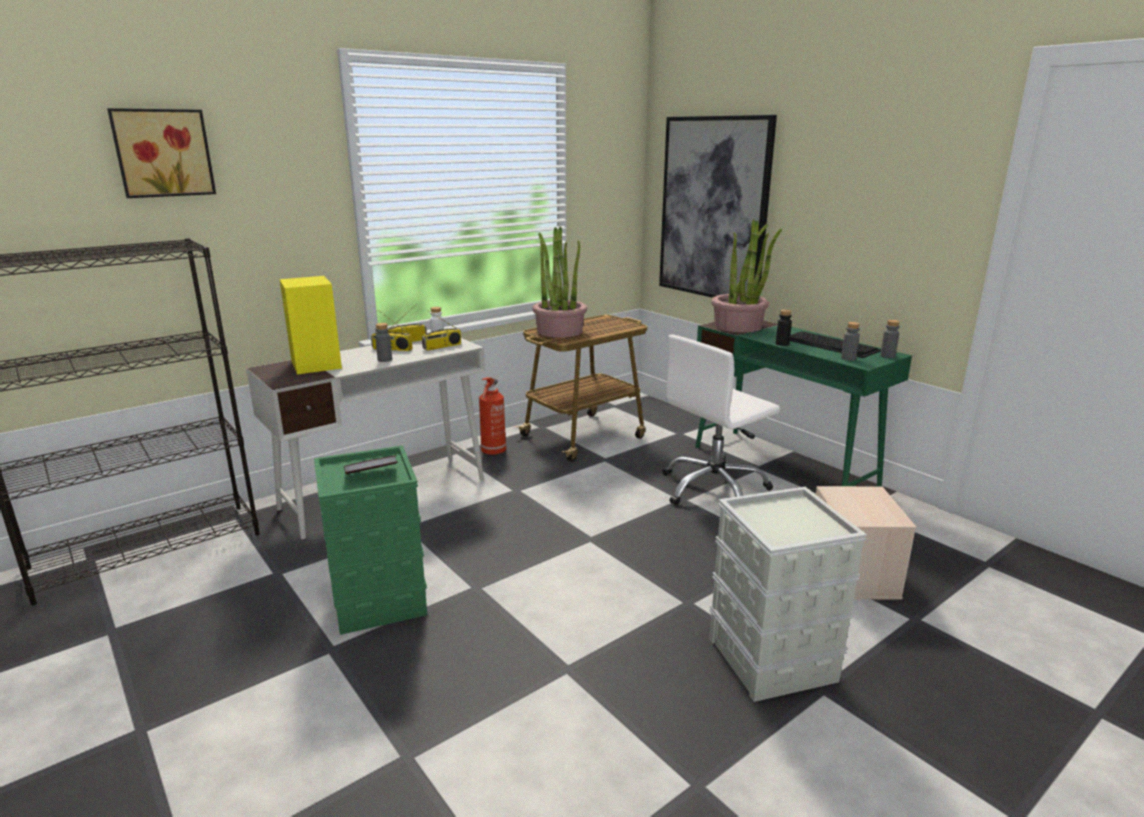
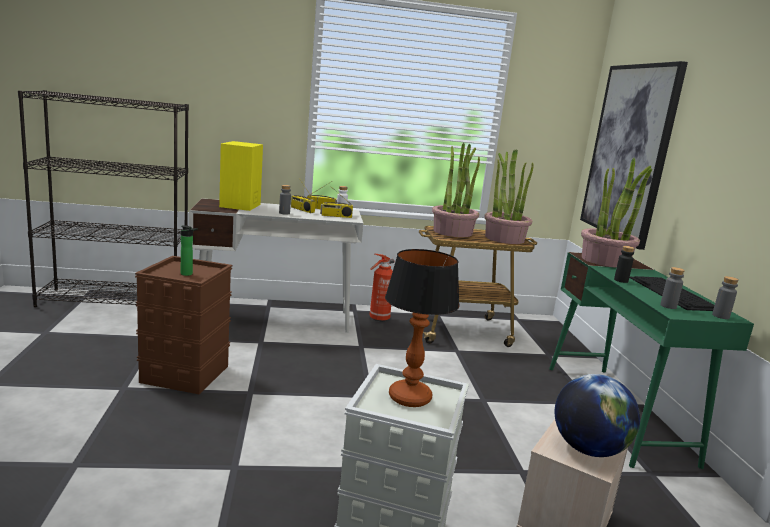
camera: 30 degrees right, 5 degrees down
(163, 153) = (184, 47): picture -> none
(371, 475) = (188, 274): book -> bottle
(380, 600) = (185, 374): green storage box -> brown storage box
(610, 325) = (504, 238): none -> potted plant
(714, 489) = (522, 403): white office chair -> none
(784, 518) = (409, 397): none -> table lamp
(872, 507) = (588, 449): none -> globe

